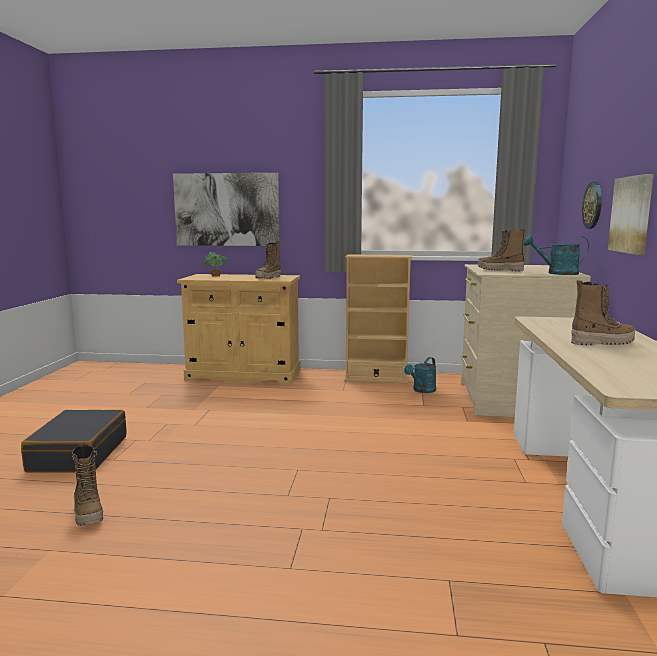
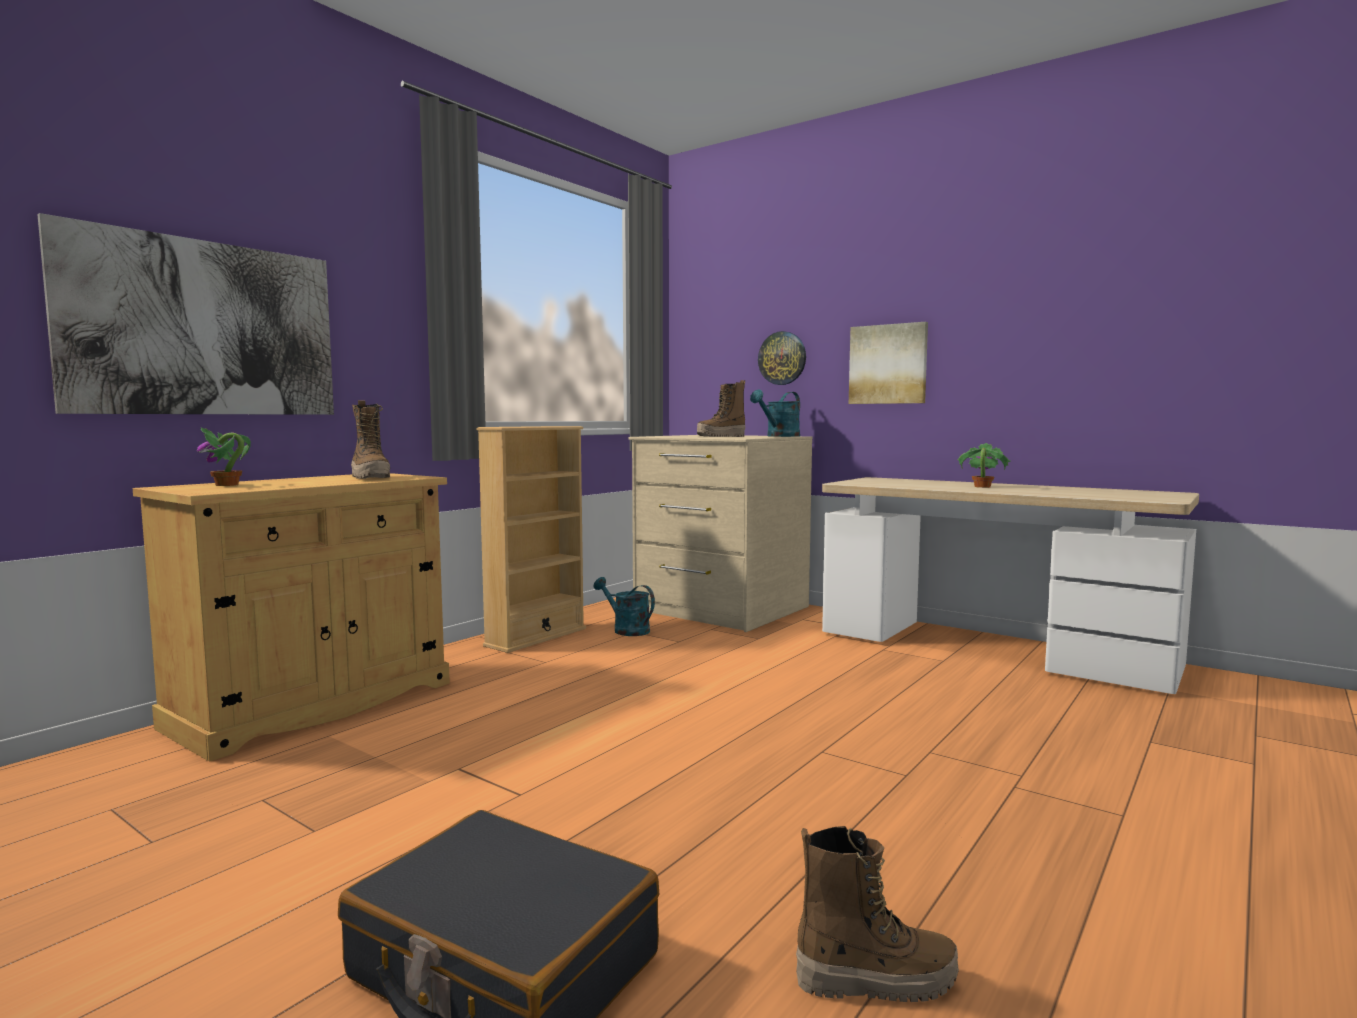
camera: 60 degrees left, 5 degrees down
(422, 390) = (626, 630): turquoise watering can -> turquoise watering can turned 150 degrees clockwise
(602, 342) = (981, 487): boot -> potted plant

